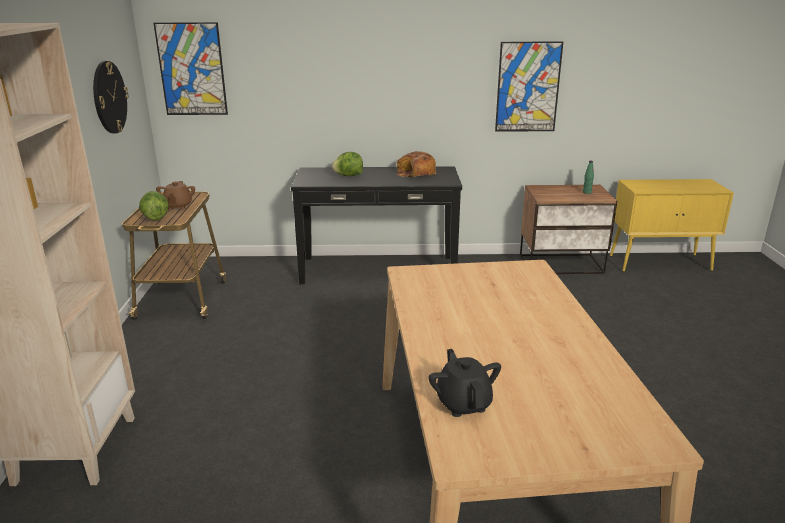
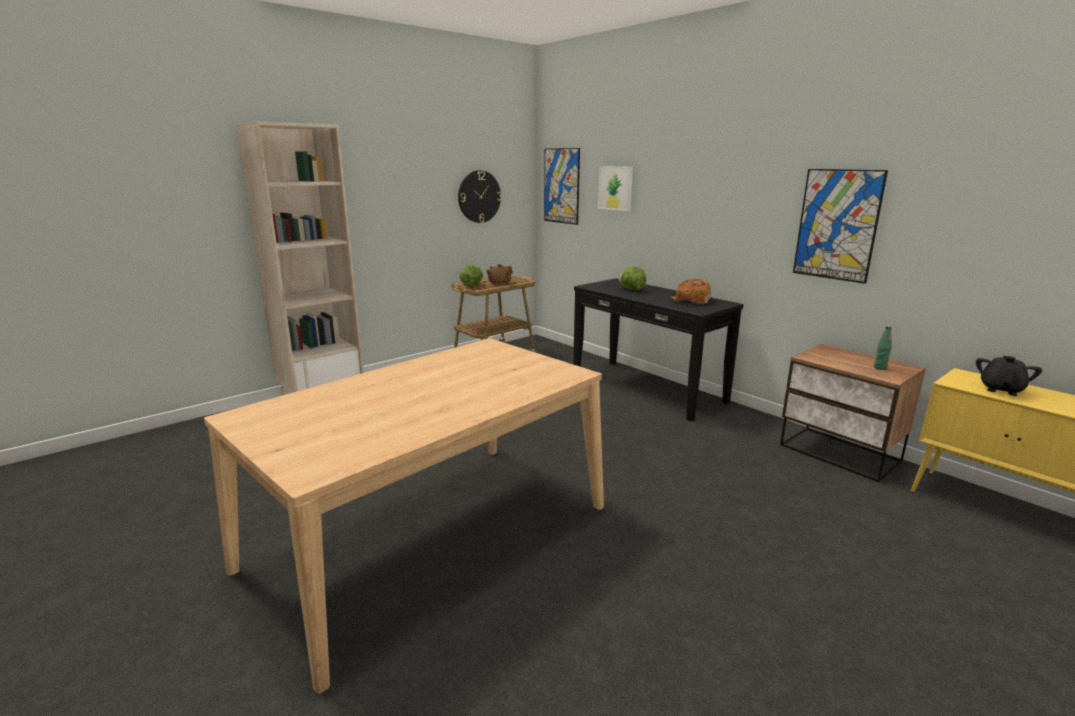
camera: 50 degrees right, 5 degrees down
(281, 68) = (615, 188): none -> picture
(463, 403) = (306, 402): black teapot -> black teapot (1001, 389)

